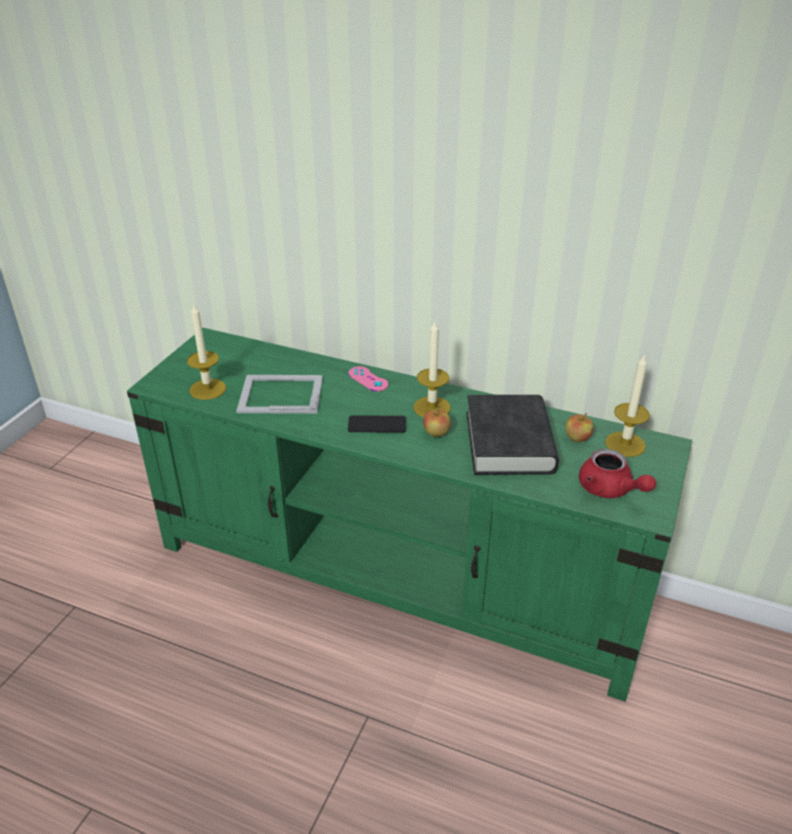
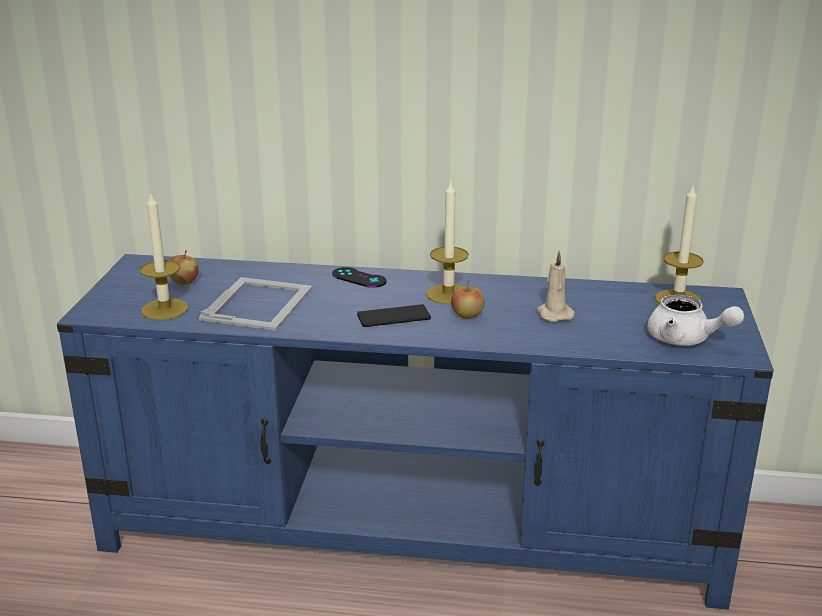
camera: 15 degrees left, 10 degrees down
(279, 394) = (259, 303): picture frame -> picture frame turned 120 degrees clockwise
(368, 379) = (359, 278): pink game controller -> black game controller
(399, 574) = (414, 528): green tv stand -> blue tv stand
(509, 442) = (553, 313): black book -> beige candle
(577, 438) = (624, 301): apple -> apple (184, 282)
(610, 490) = (686, 339): red teapot -> white teapot

